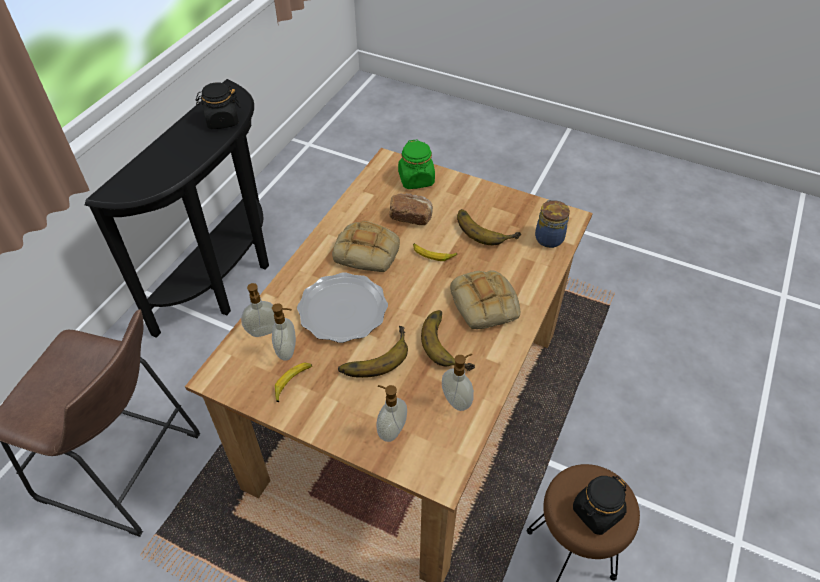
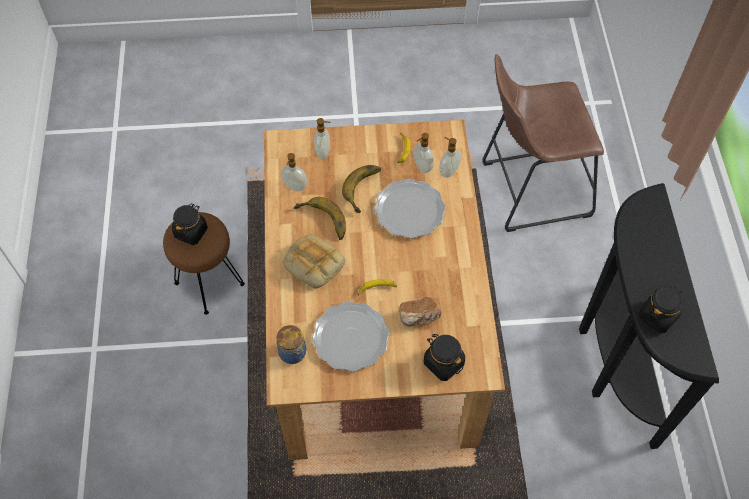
camera: 150 degrees right, 10 degrees up
(368, 251) = (428, 266): bread -> none
(416, 179) = (443, 363): green jar -> black jar
(485, 228) = (350, 337): banana -> plate

